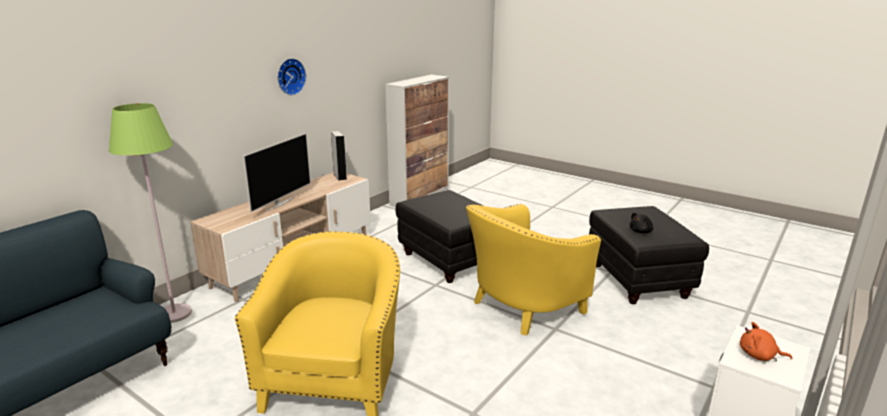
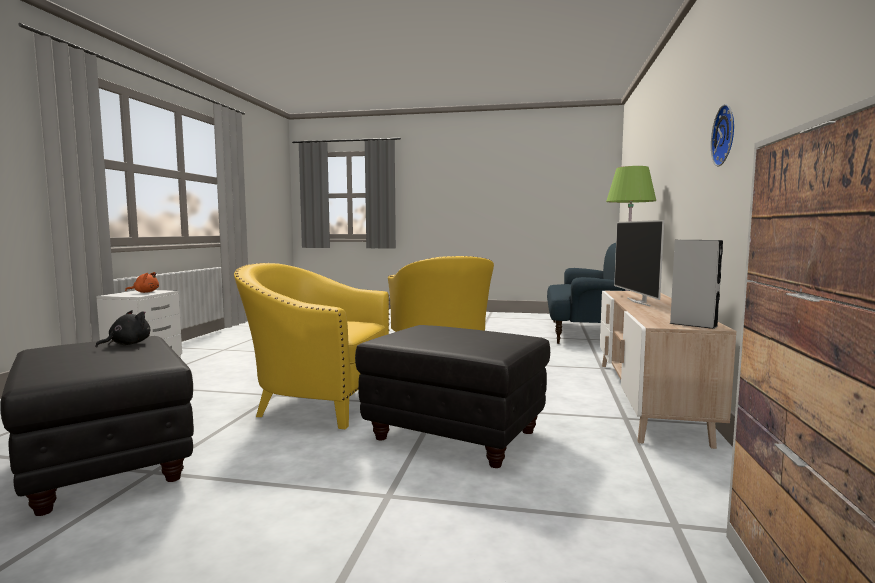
camera: 155 degrees right, 15 degrees down
(521, 307) = (316, 403): yellow armchair -> yellow armchair turned 105 degrees counterclockwise

